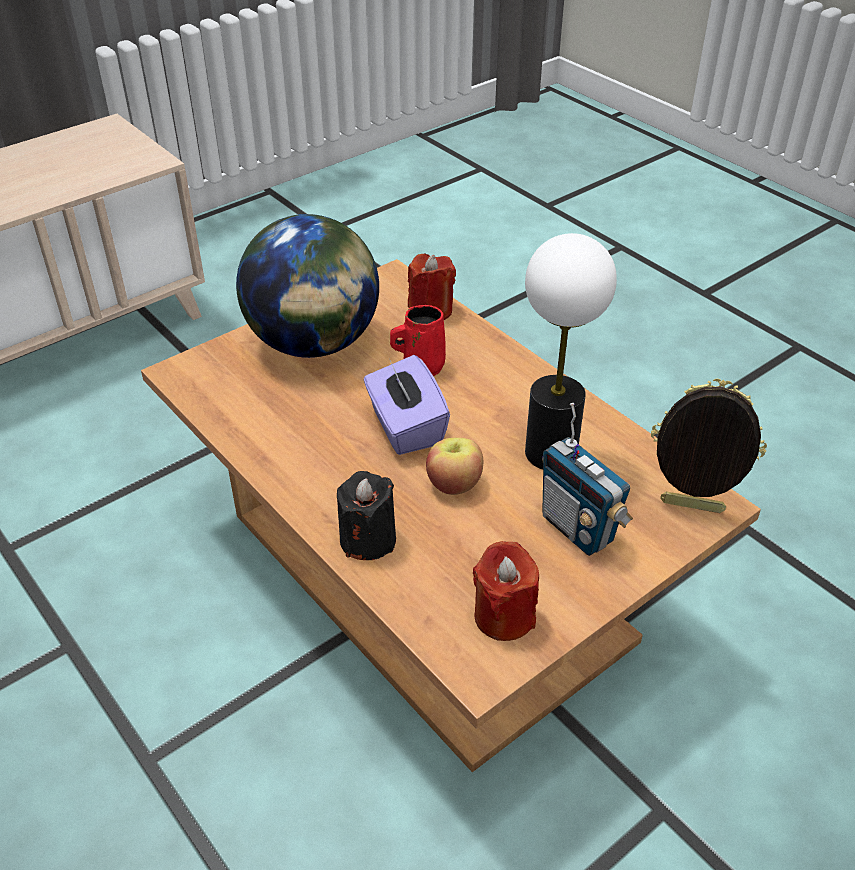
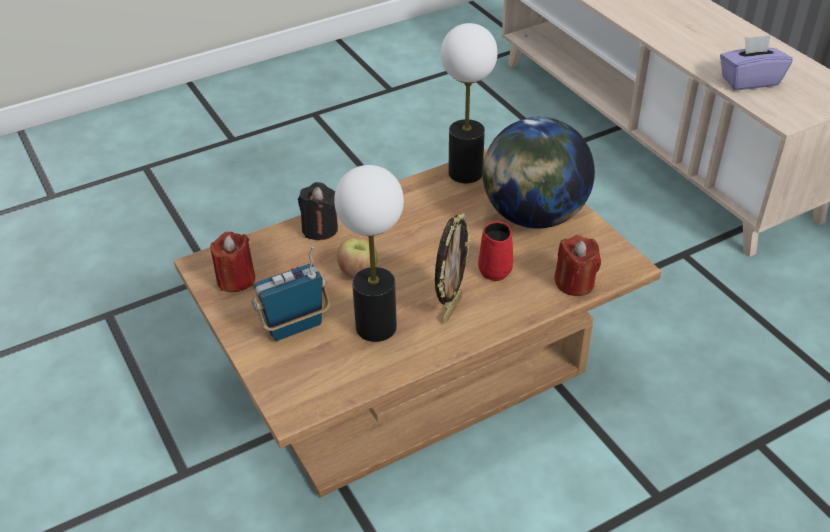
camera: 100 degrees right, 0 degrees up
(222, 405) = (466, 173): none -> table lamp
(405, 427) = (424, 254): purple tissue box -> purple tissue box (749, 80)
(691, 508) = (293, 395): picture frame -> picture frame (451, 308)

